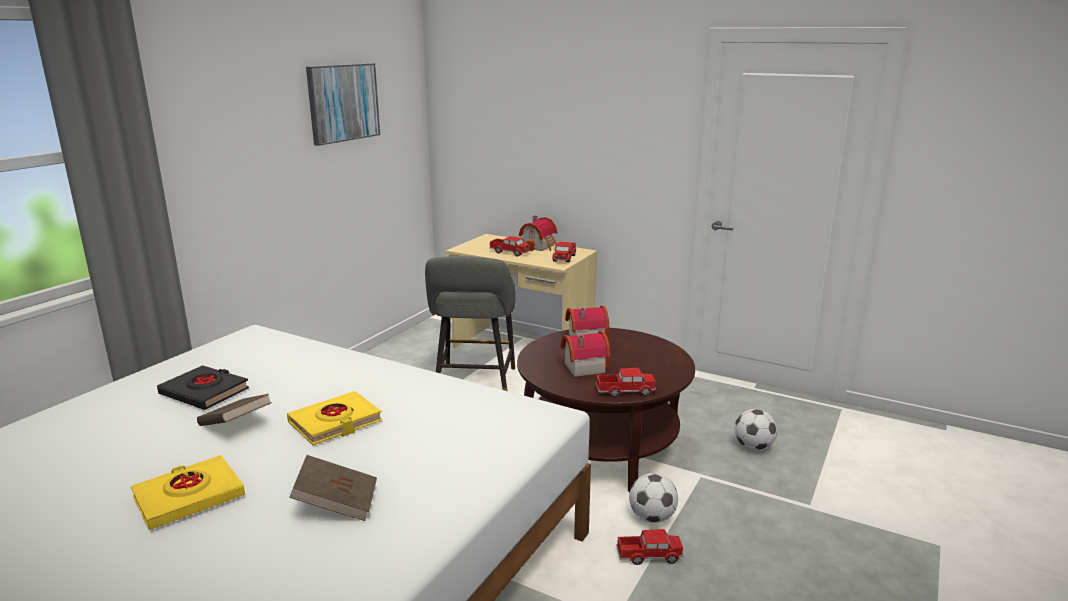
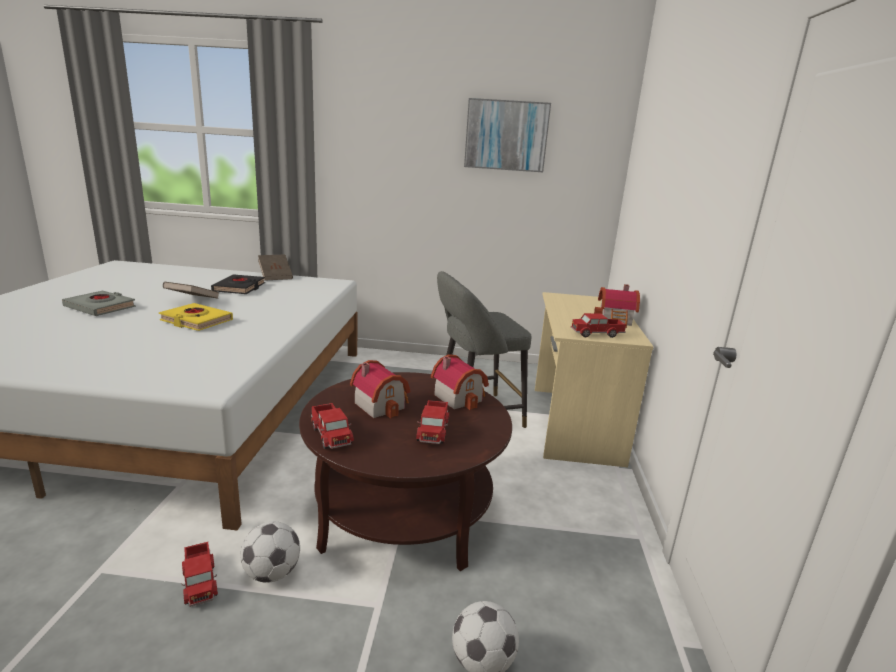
camera: 65 degrees right, 0 degrees up
(189, 497) = (100, 307): yellow book -> grey book
(337, 504) = (76, 339): brown book -> brown book (275, 276)
(510, 252) = (574, 312): toy truck -> toy truck (433, 430)

